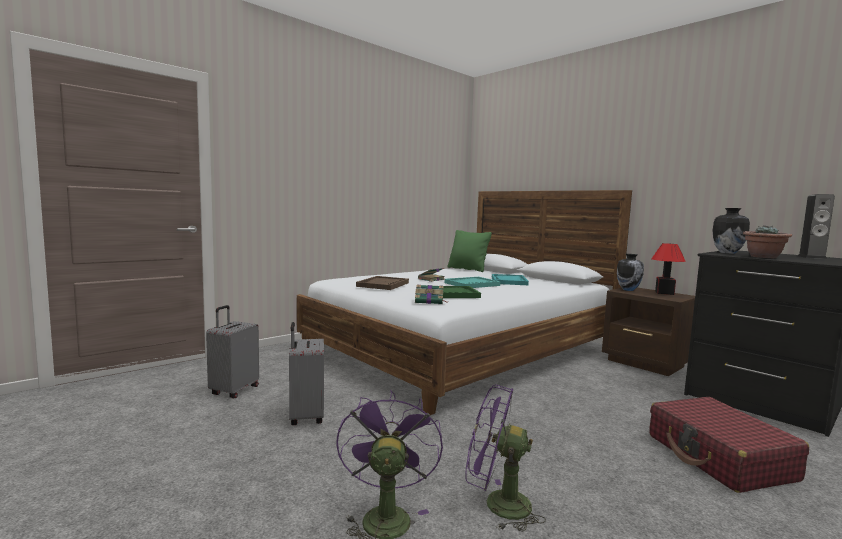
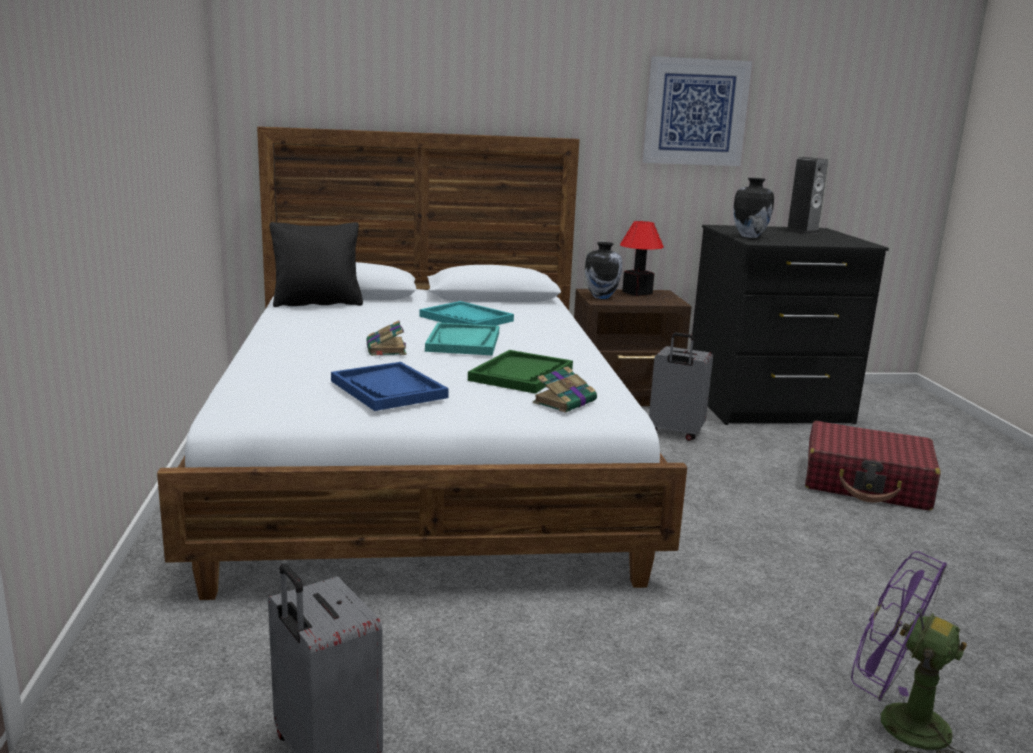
camera: 55 degrees left, 10 degrees up
(305, 417) = (550, 698): grey suitcase -> grey suitcase (674, 433)
(383, 284) = (389, 389): brown tray -> blue tray
(467, 269) = (317, 303): green pillow -> black pillow
(497, 504) = (903, 636): purple fan -> none
(725, 168) = (695, 112): none -> picture
(764, 257) = (799, 241): potted plant -> none

